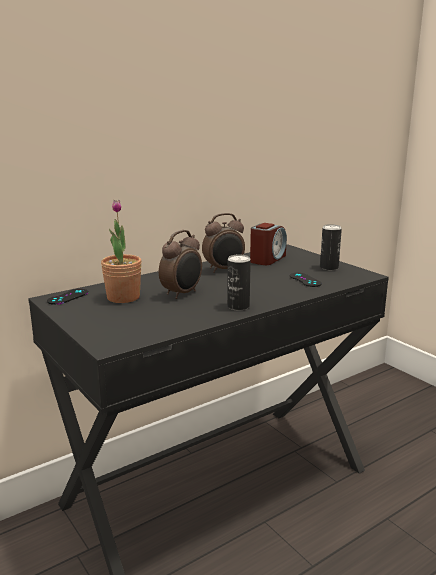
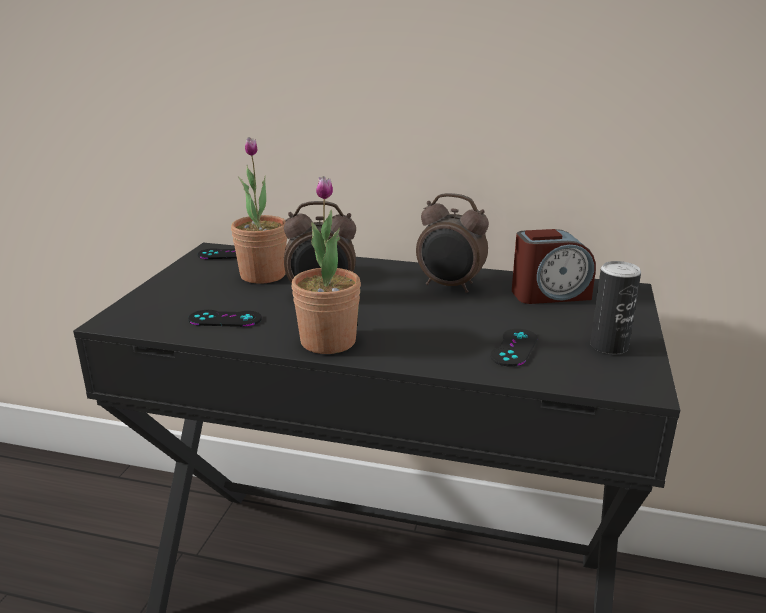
camera: 50 degrees right, 5 degrees up
(166, 319) = (225, 319): none -> black game controller
(238, 306) = (328, 341): can -> potted plant

